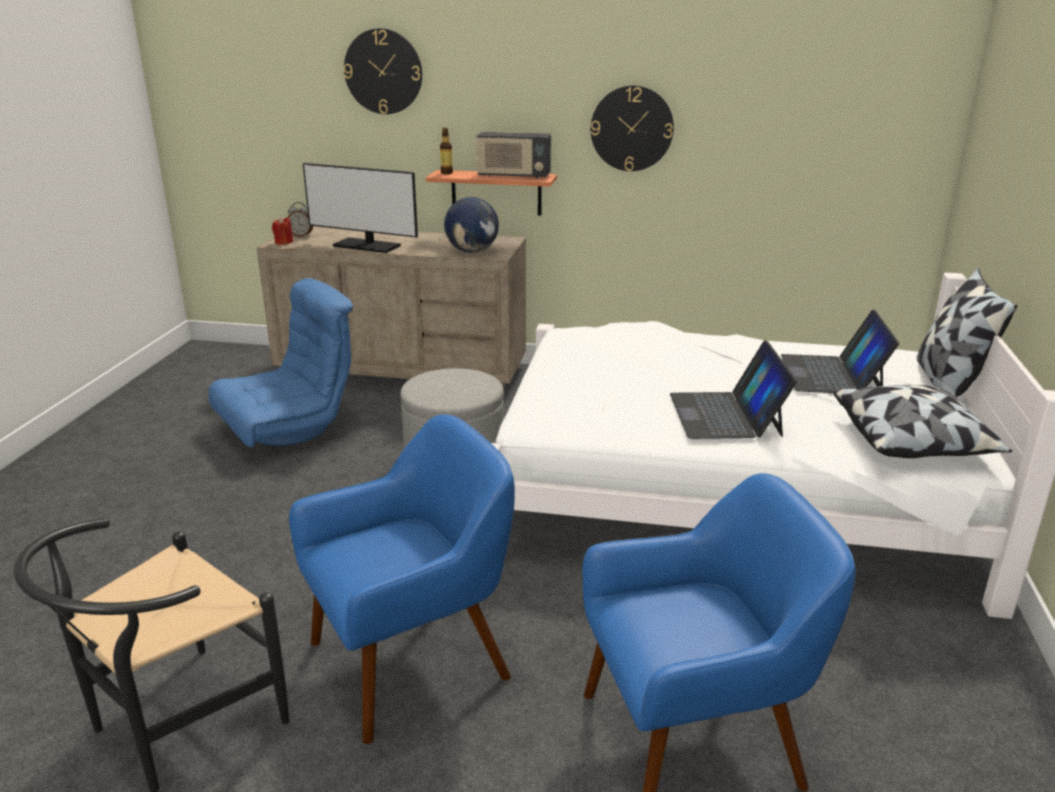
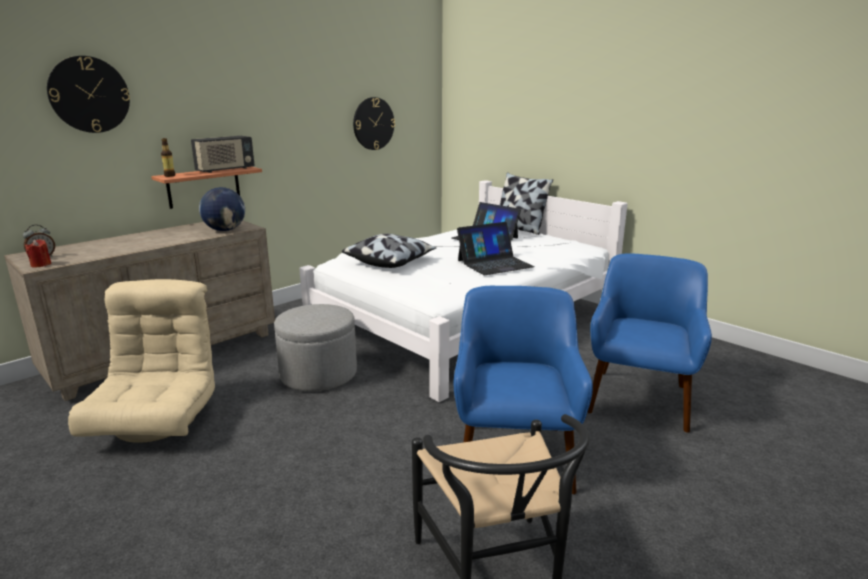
camera: 55 degrees left, 5 degrees down
(289, 429) = (158, 422): blue armchair -> beige armchair
(367, 246) = (132, 247): monitor -> none
(632, 128) = (291, 127): wall clock -> wall clock (373, 123)
(726, 414) = (494, 263): laptop -> laptop turned 60 degrees counterclockwise
(913, 442) = (561, 248): pillow -> pillow (390, 262)

